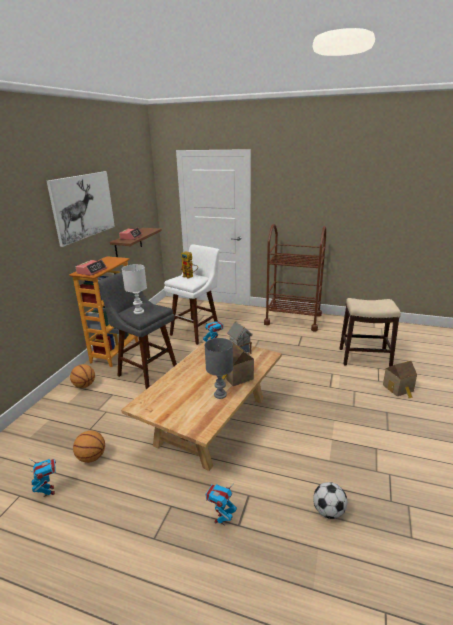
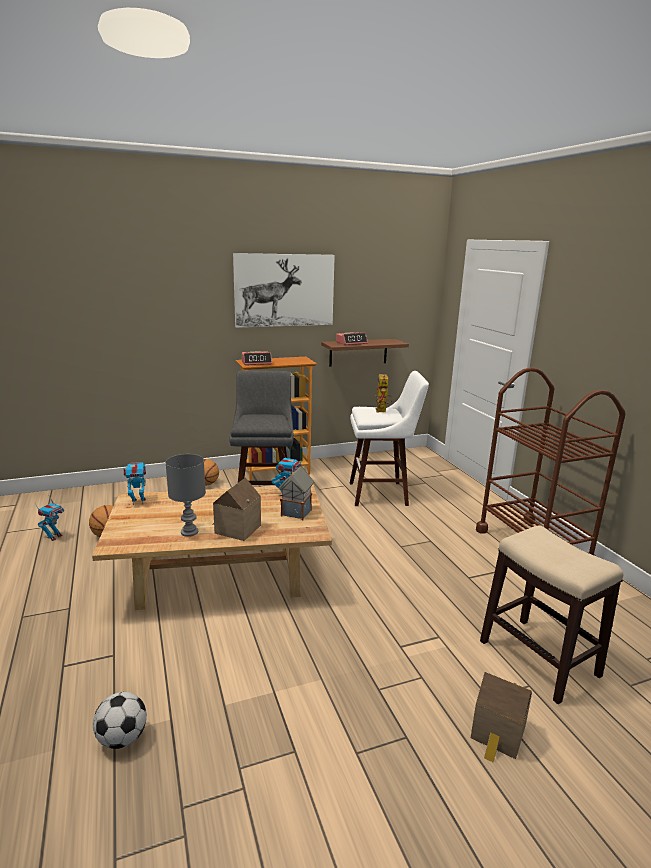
camera: 50 degrees right, 5 degrees down
(138, 312) = (254, 419): white table lamp -> none
(221, 519) = (66, 649): toy robot -> toy robot (138, 501)

